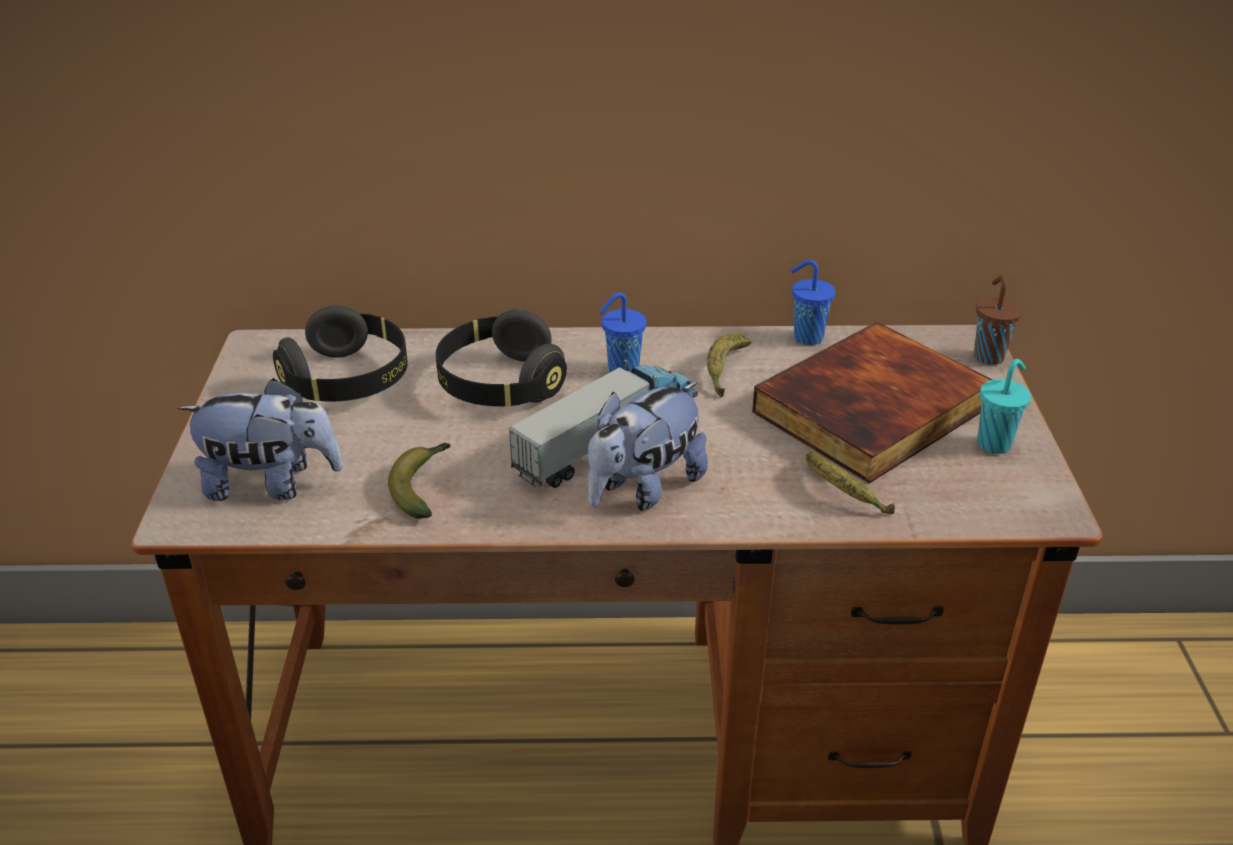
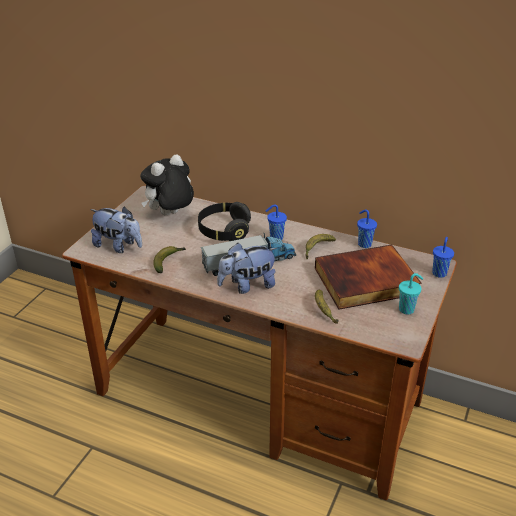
camera: 25 degrees right, 0 degrees up
(348, 381) = (170, 215): black headphones -> plush toy
(988, 356) = (439, 273): brown cup -> blue cup

